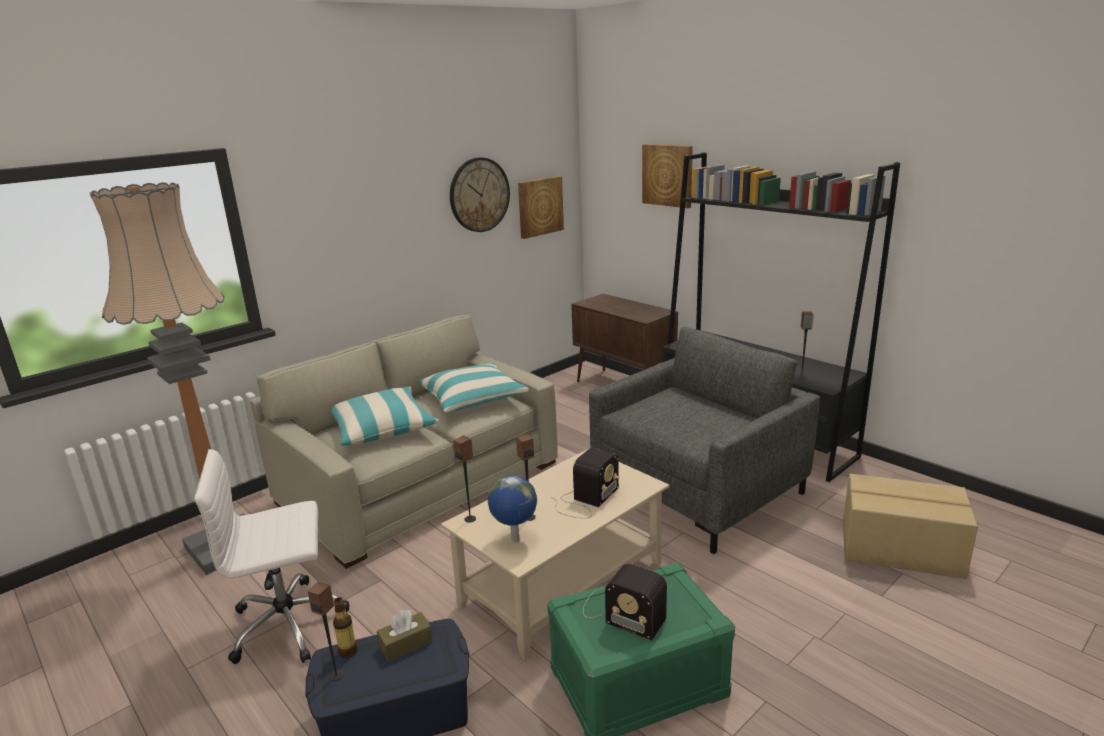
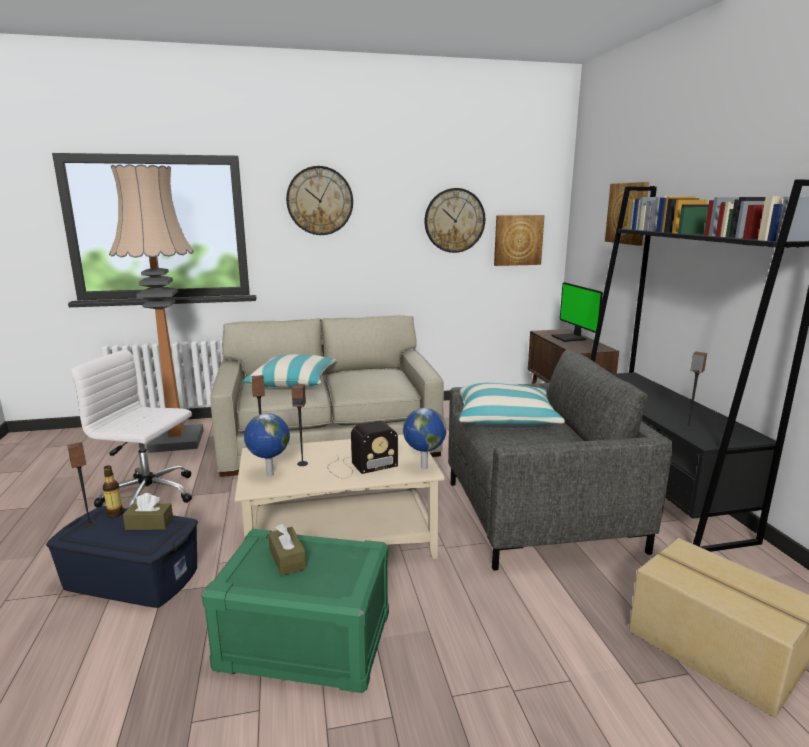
camera: 30 degrees right, 5 degrees down
(334, 193) = (319, 201): none -> wall clock
(472, 399) = (378, 380): pillow -> pillow (505, 419)
(619, 305) = (570, 338): none -> monitor
(620, 612) = (287, 559): radio -> brown tissue box
(641, 481) = (423, 467): none -> globe

